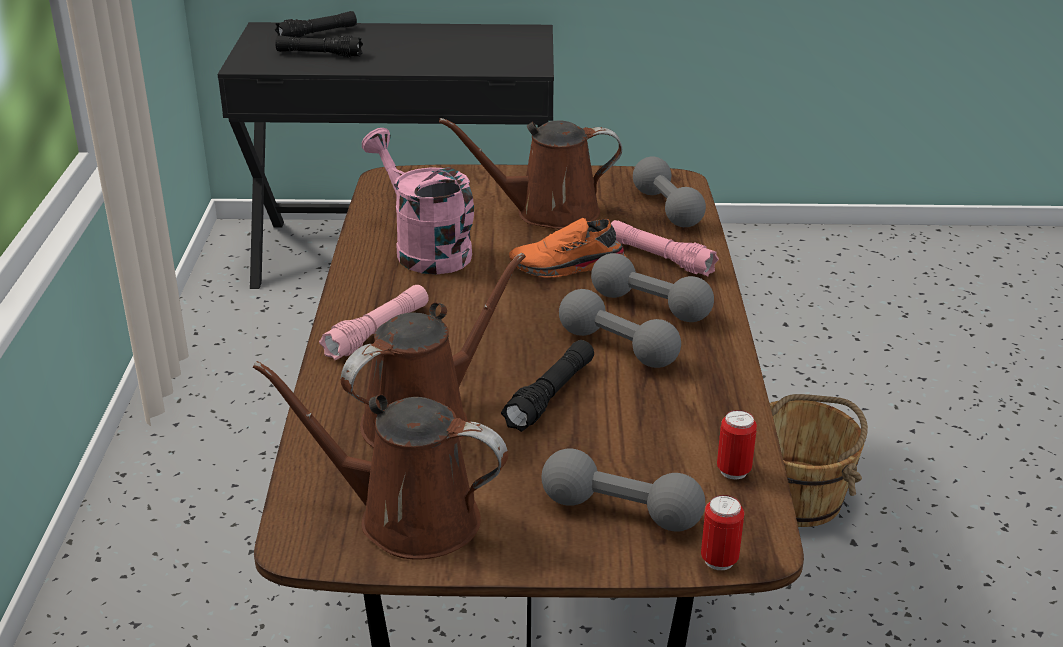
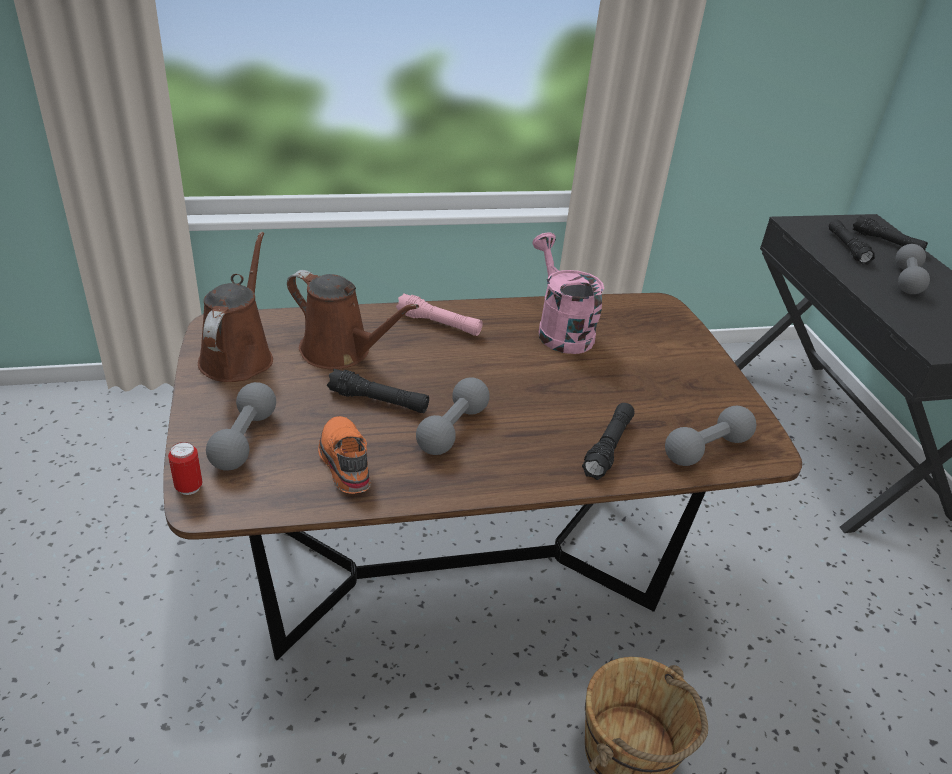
camera: 75 degrees right, 5 degrees up
(424, 249) = (560, 330): pink watering can -> pink watering can turned 60 degrees counterclockwise
(548, 212) = (654, 382): brown watering can -> none
(567, 267) = (566, 397): orange shoe -> orange shoe (343, 462)
(650, 306) = (522, 444): grey dumbbell -> grey dumbbell (906, 280)
(659, 258) = (608, 447): pink flashlight -> black flashlight
(733, 471) = (294, 494): can -> none

